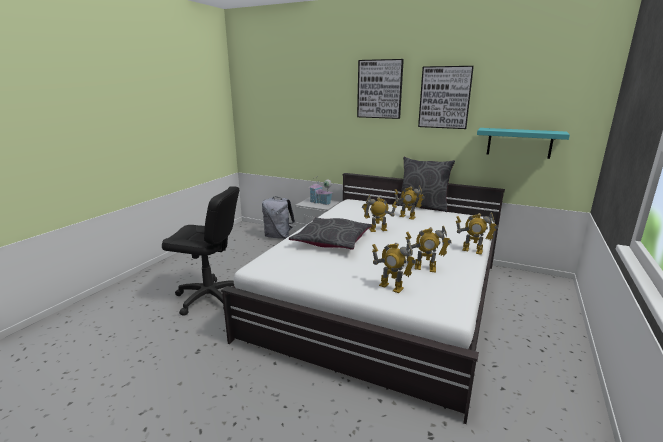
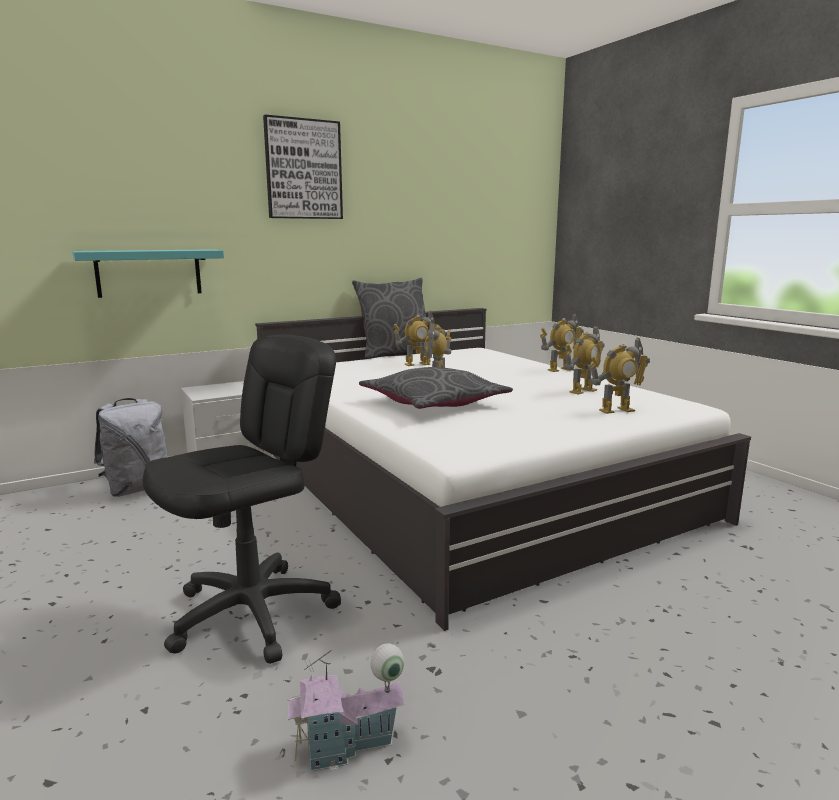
camera: 55 degrees left, 5 degrees down
(320, 202) = (225, 388): toy house -> toy house (348, 745)
(445, 97) = (400, 186): picture -> none
(519, 143) = (486, 246): turquoise shelf -> turquoise shelf (149, 272)

